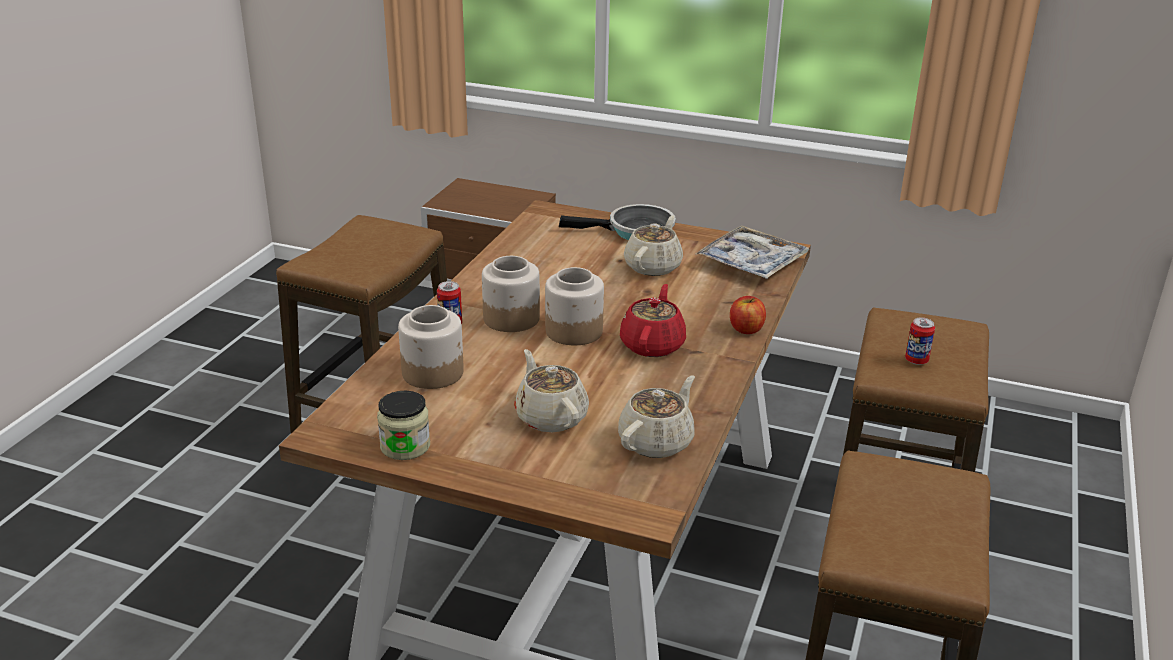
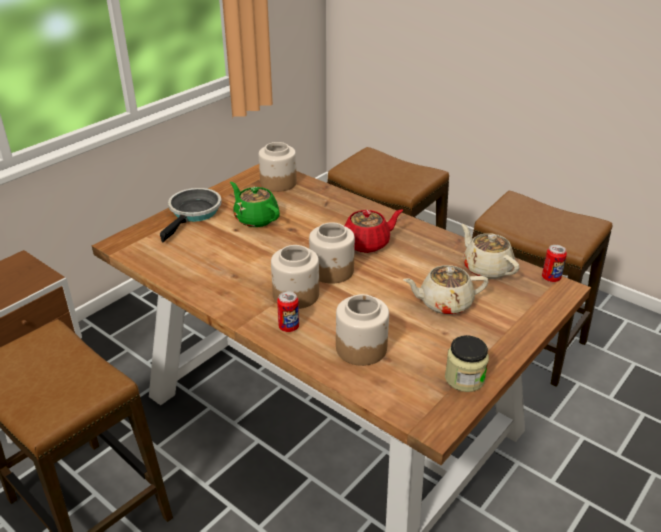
camera: 70 degrees left, 5 degrees up
(652, 344) = (367, 243): red teapot -> red teapot turned 120 degrees clockwise
(653, 266) = (256, 219): beige teapot -> green teapot
(746, 329) = (365, 207): apple -> none
(752, 262) = (278, 183): tray -> jar
(916, 360) = (395, 175): can -> can (551, 278)

